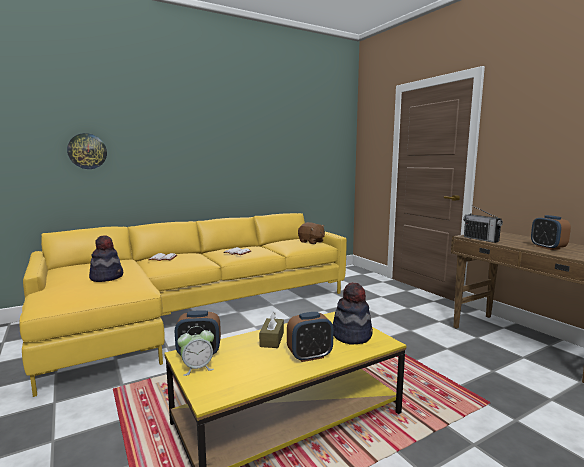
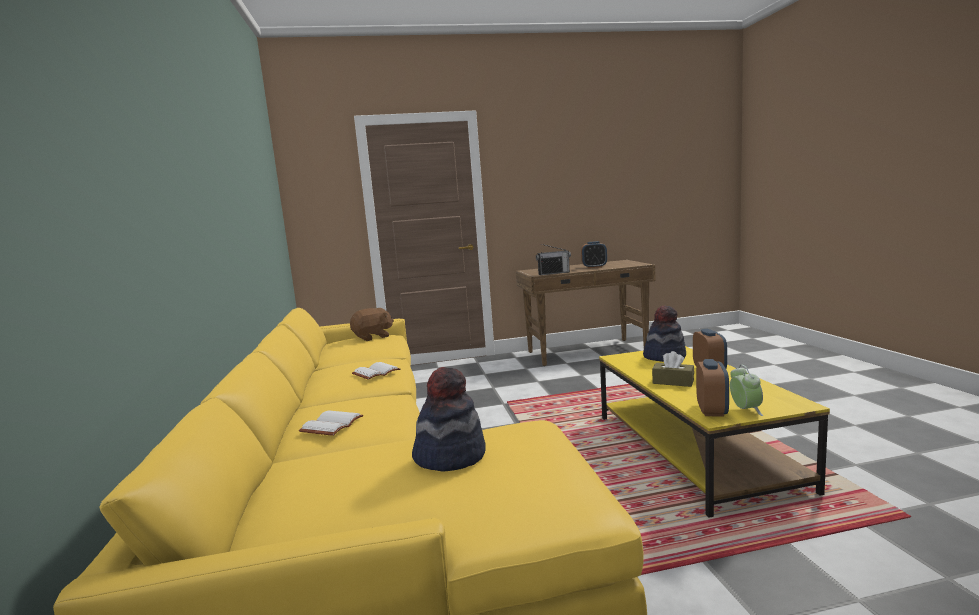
camera: 70 degrees left, 0 degrees up
(87, 151) = (73, 201): wall clock -> none

